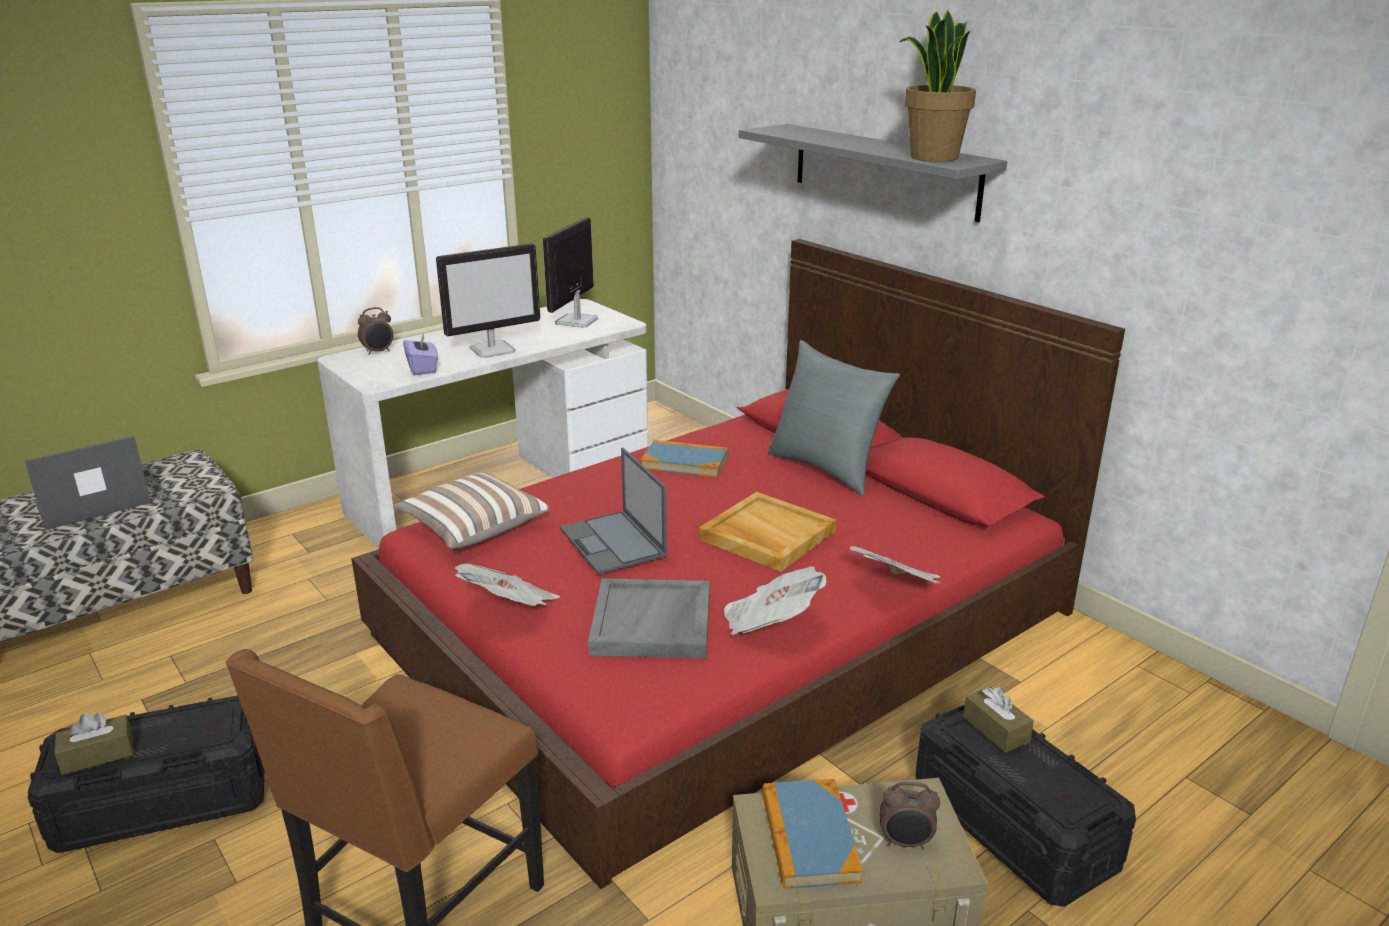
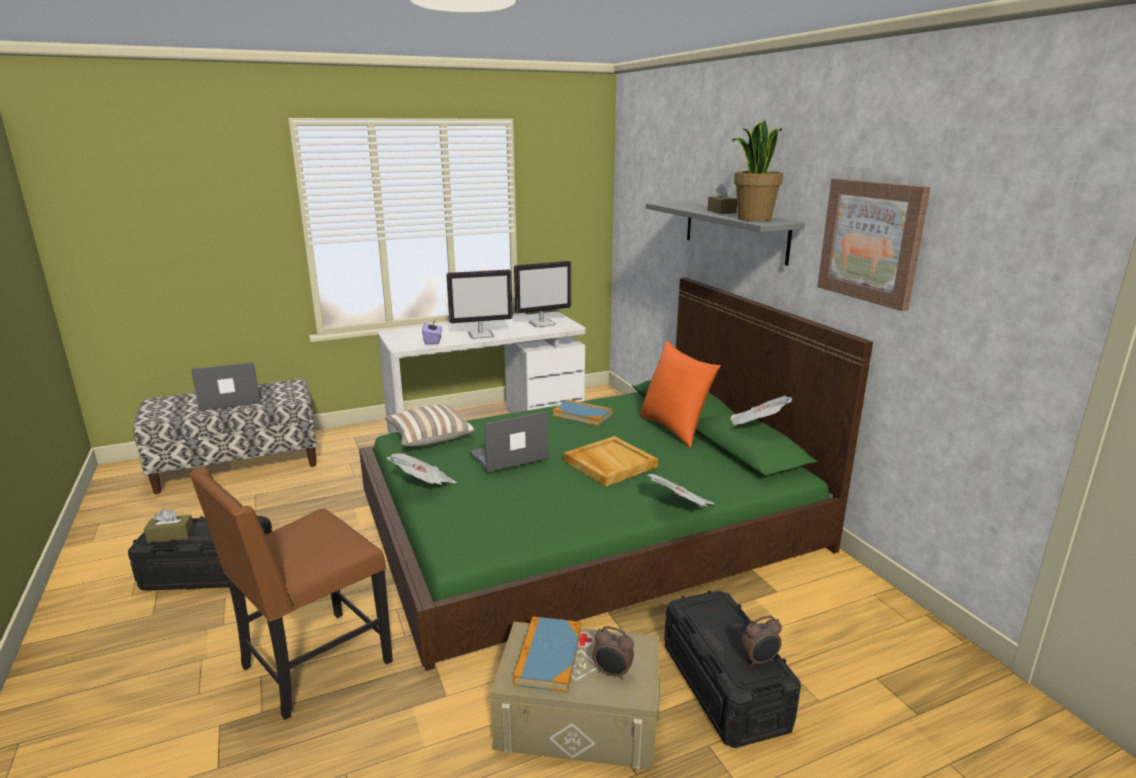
camera: 15 degrees right, 5 degrees down
(378, 352) = (414, 330): alarm clock -> alarm clock (759, 661)
(576, 322) = (542, 323): monitor -> monitor turned 150 degrees counterclockwise
(613, 543) = (507, 456): laptop -> laptop turned 75 degrees clockwise
(652, 623) = (504, 506): grey tray -> none
(725, 622) = (587, 522): red bed -> green bed
(770, 623) = (580, 516): newspaper -> newspaper (756, 425)
(827, 468) = (675, 428): grey pillow -> orange pillow
(996, 729) = (719, 612): brown tissue box -> brown tissue box (721, 211)
(1118, 190) = (871, 241): none -> picture

